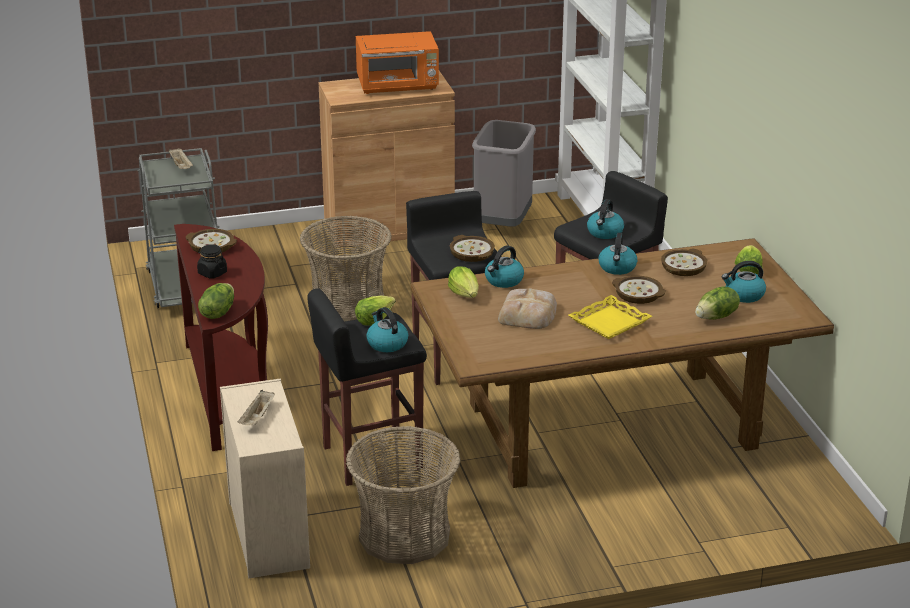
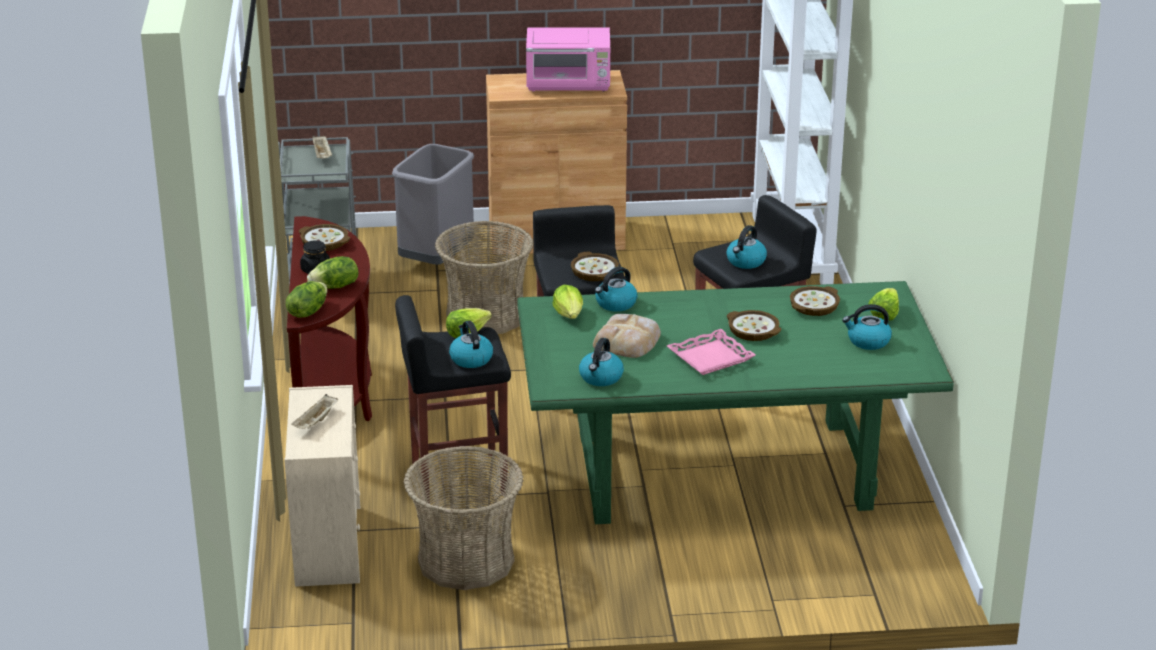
camera: 10 degrees right, 0 degrees up
(398, 86) = (569, 84): orange microwave -> pink microwave
(502, 223) = (681, 243): grey trash can -> grey trash can (436, 260)
(609, 322) = (710, 357): yellow tray -> pink tray
(610, 426) = (721, 470): brown dining table -> green dining table
(617, 268) = (742, 300): kettle -> kettle (601, 378)
(716, 317) = (828, 362): lettuce -> lettuce (335, 287)

